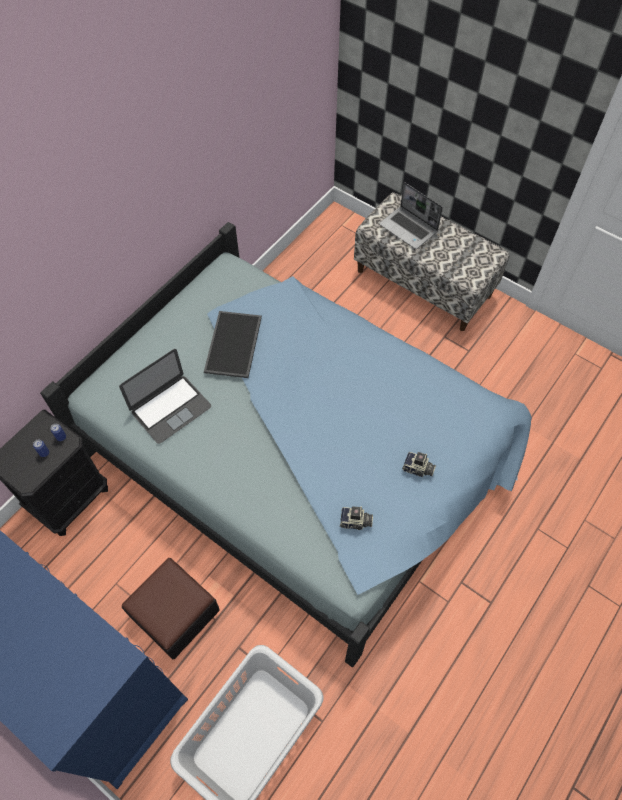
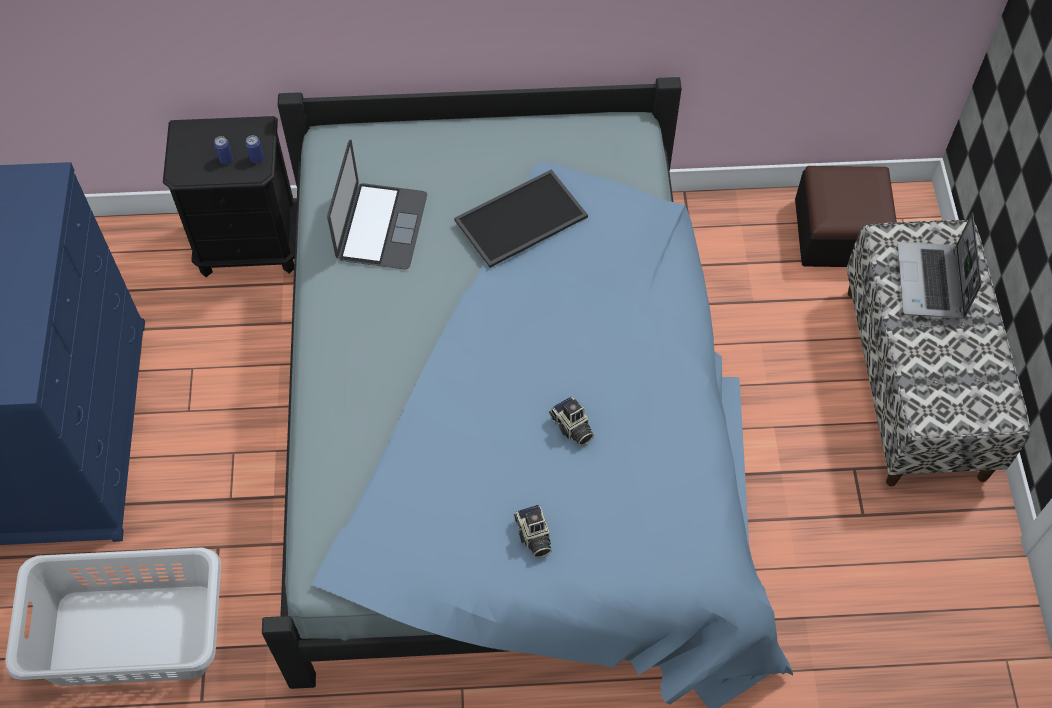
camera: 50 degrees right, 0 degrees up
(170, 408) = (381, 226): laptop -> laptop turned 90 degrees counterclockwise
(174, 613) = (205, 451): ottoman -> ottoman (840, 233)
(356, 522) = (400, 517): camera -> camera (571, 428)

